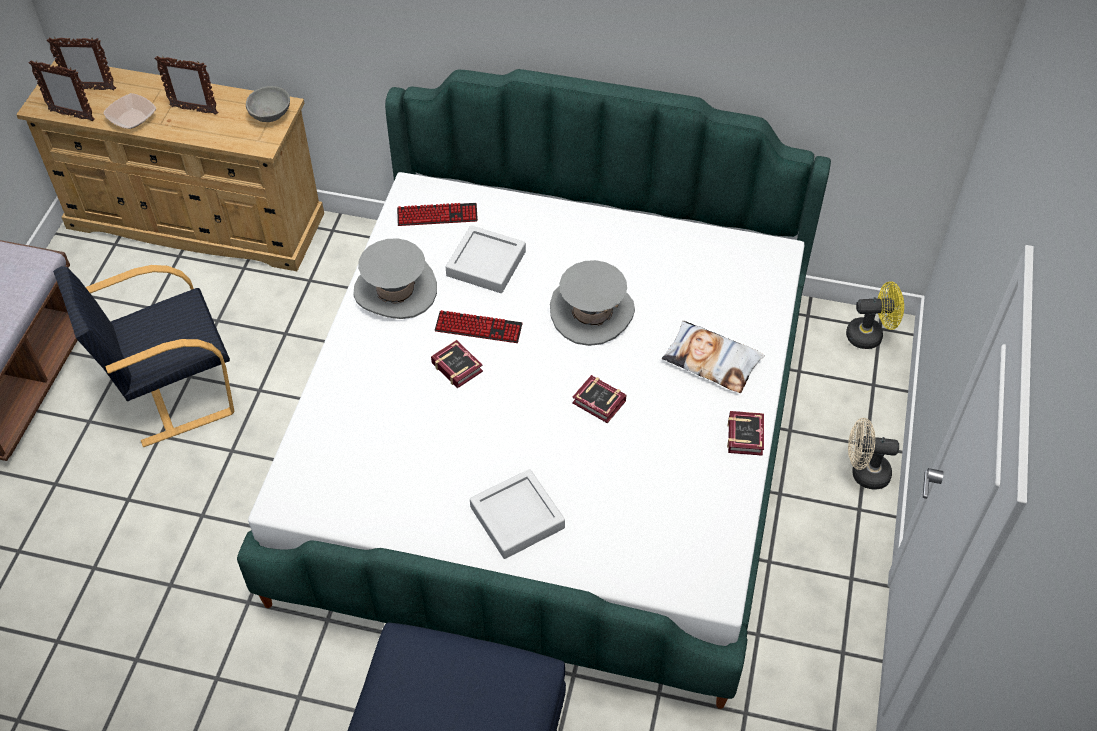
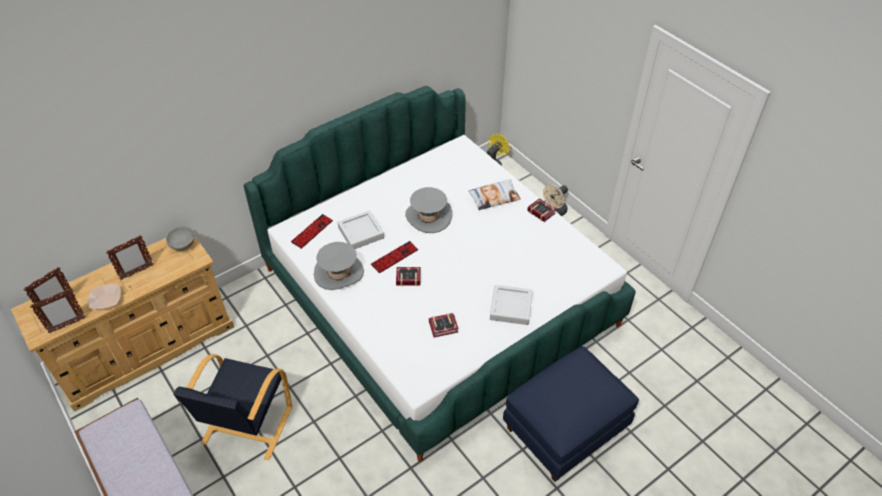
camera: 50 degrees left, 5 degrees down
(600, 404) = (479, 244): book -> book (444, 327)

